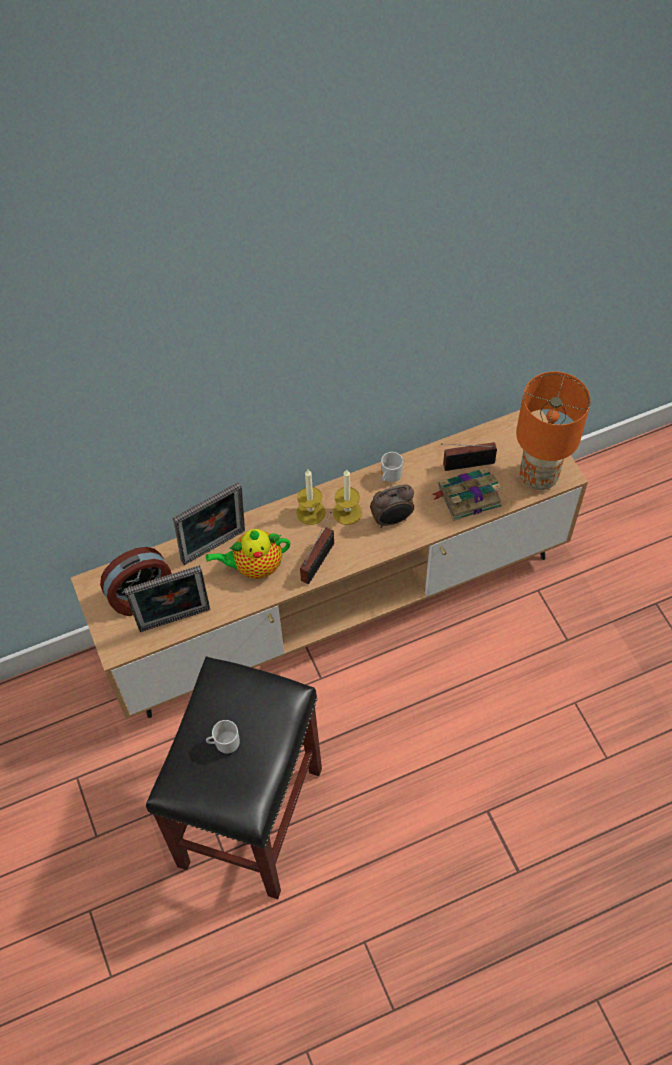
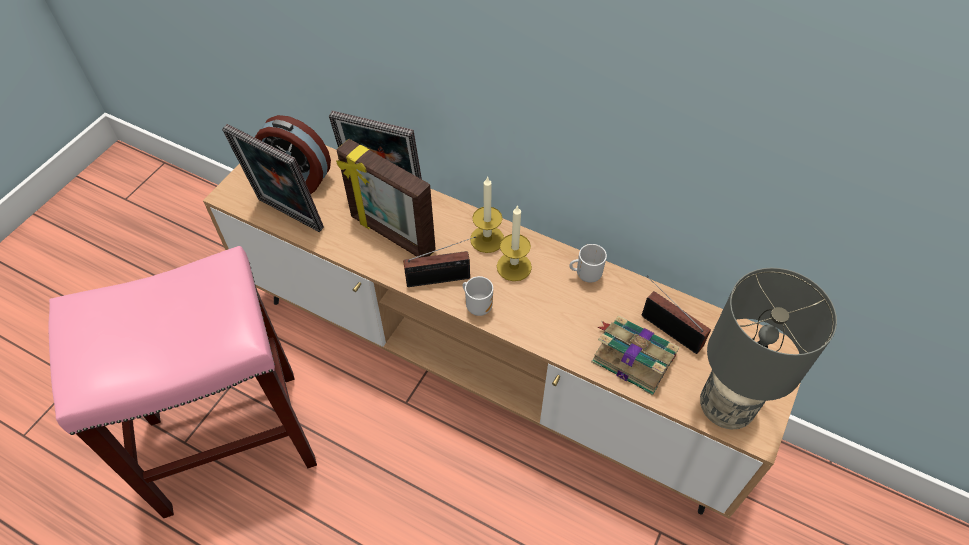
camera: 50 degrees right, 5 degrees down
(226, 743) = (148, 318): mug -> mug (478, 306)
(250, 814) = (234, 438): black stool -> pink stool
(254, 566) = (391, 235): teapot -> picture frame
(392, 520) = (540, 308): alarm clock -> none
(538, 476) = (726, 406): orange table lamp -> grey table lamp

